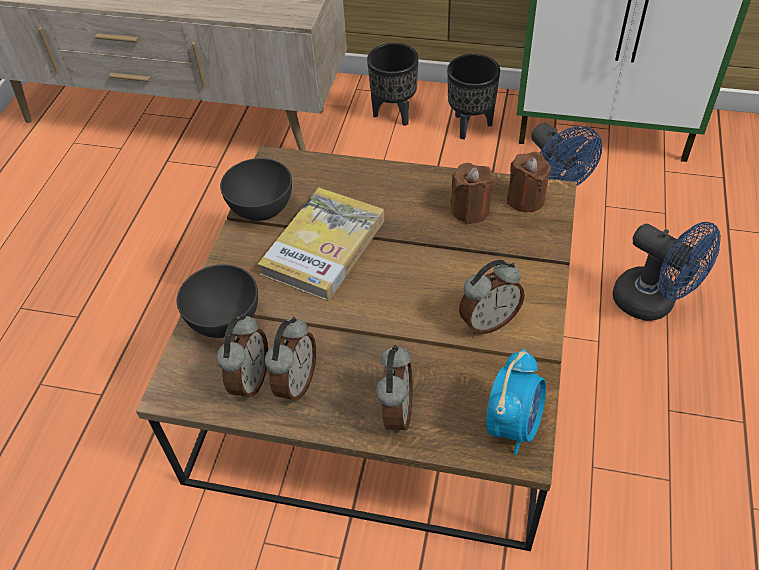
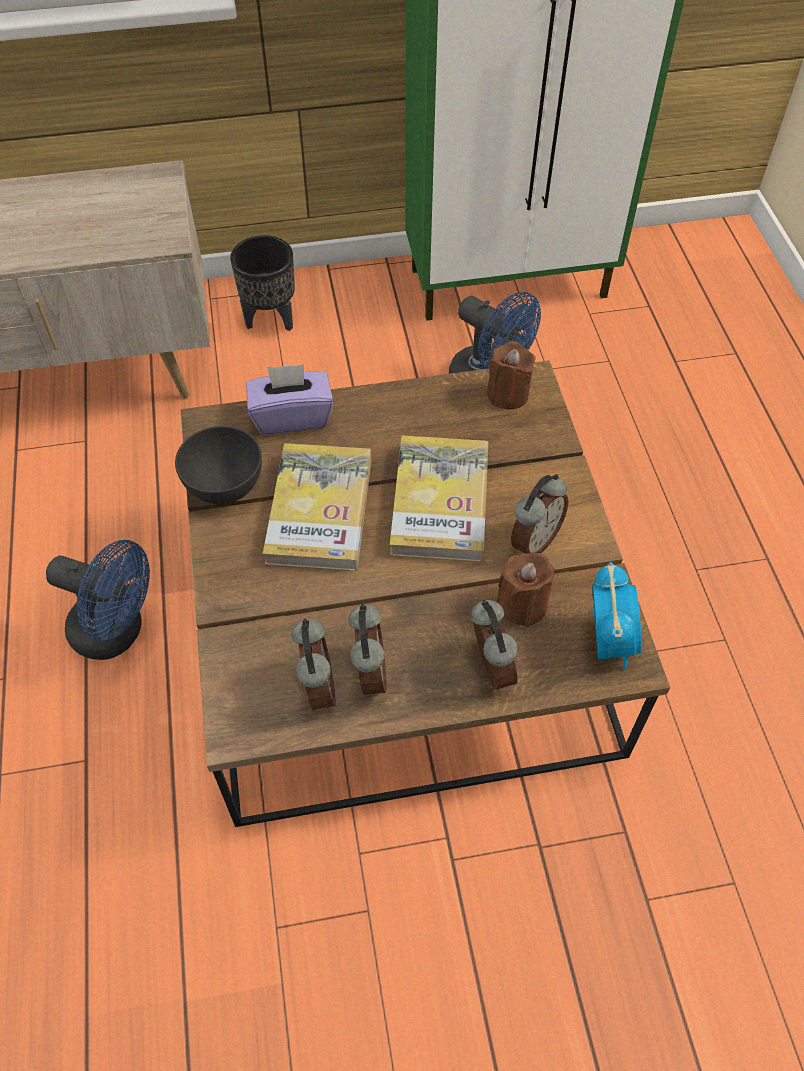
camera: 25 degrees left, 5 degrees up
(224, 320) = (252, 630): grey bowl -> none
(339, 171) = (292, 416): none -> purple tissue box
(424, 268) = (440, 502): none -> book
(469, 125) = (363, 312): black planter -> none
(470, 210) = (457, 422): brown candle -> brown candle (522, 604)
(653, 303) = (637, 462): blue fan -> blue fan (117, 632)

